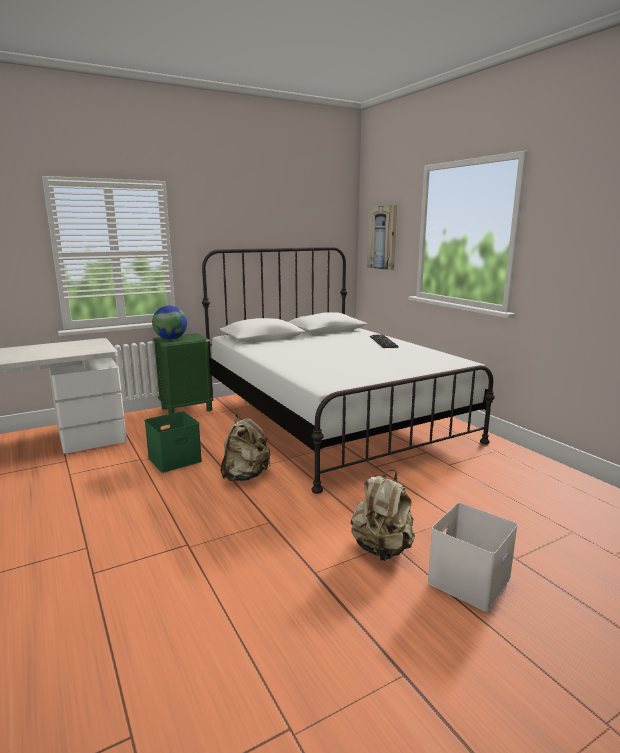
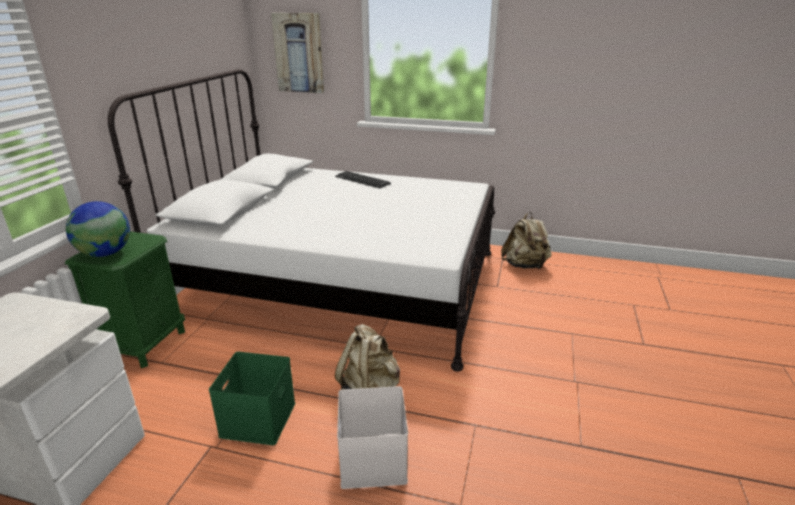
camera: 45 degrees left, 10 degrees up
(382, 549) = (580, 390): beige backpack -> beige backpack (525, 266)
(468, 579) = (651, 377): white storage box -> white storage box (371, 458)

